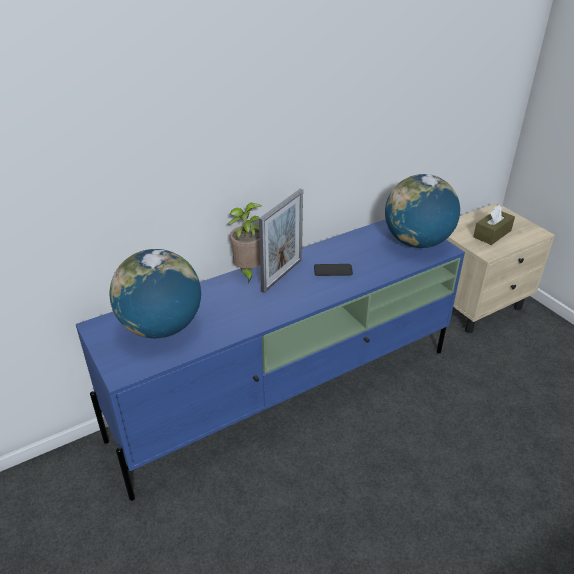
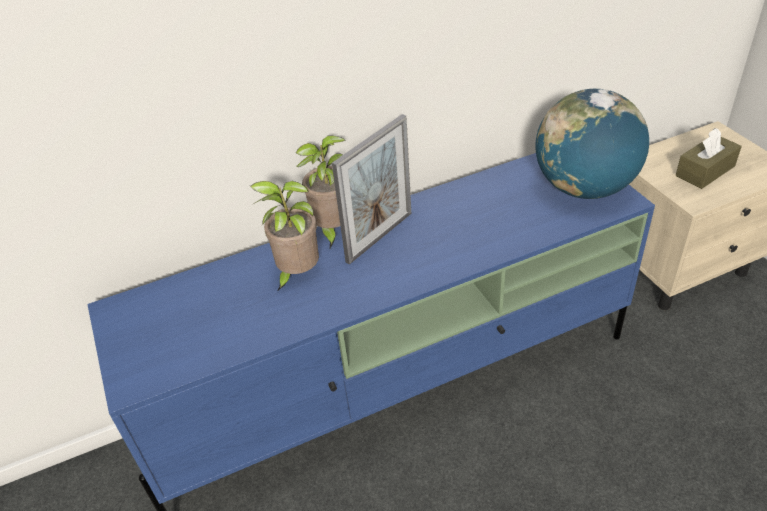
camera: 10 degrees right, 5 degrees up
(161, 327) = (198, 314): globe -> none
(228, 300) = (297, 275): none -> potted plant
(333, 270) = (453, 231): phone -> none

